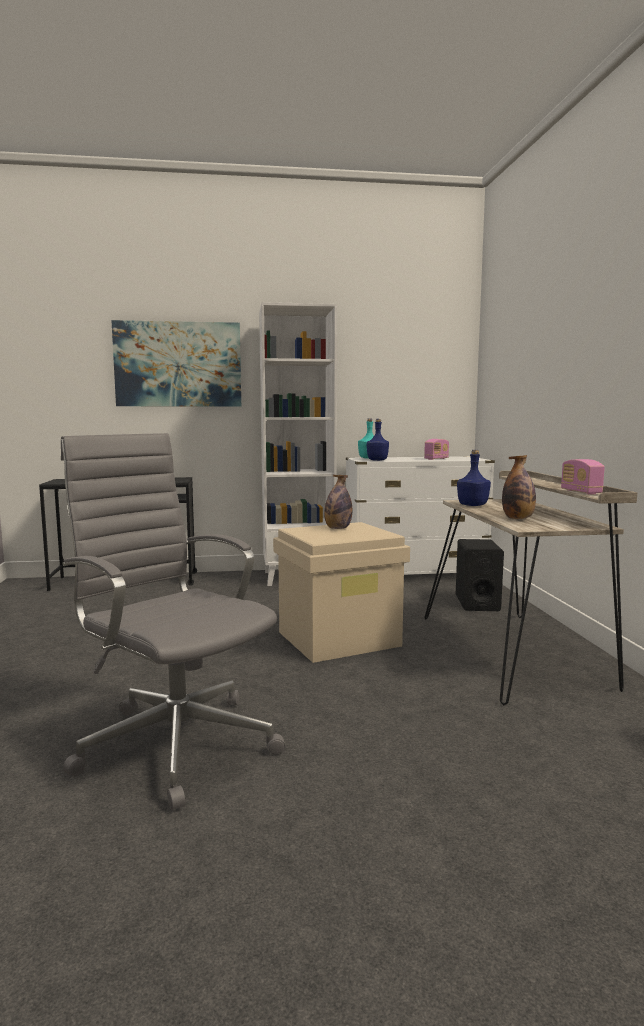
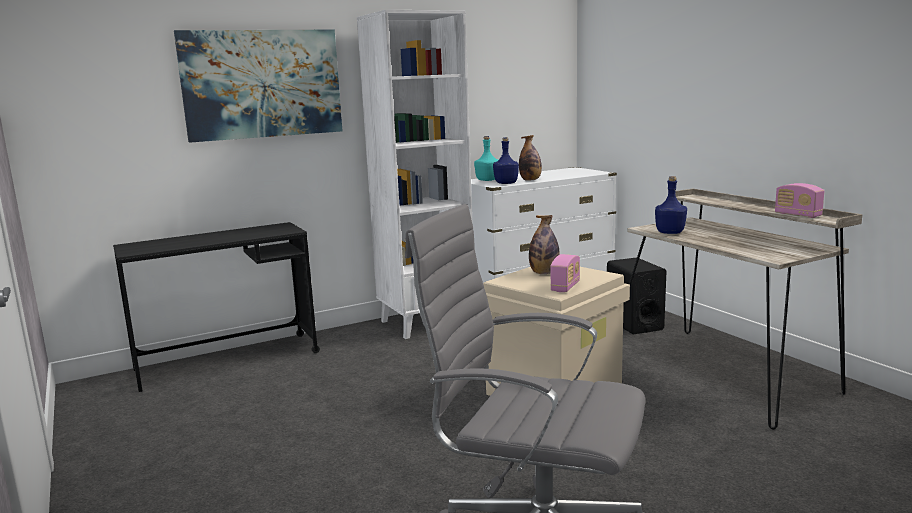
camera: 20 degrees left, 5 degrees up
(436, 459) = (557, 175): radio -> radio (565, 287)
(518, 518) = (745, 246): bottle -> bottle (530, 180)

